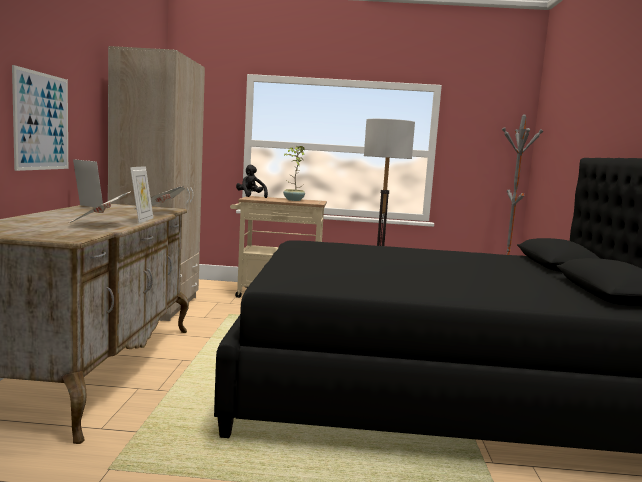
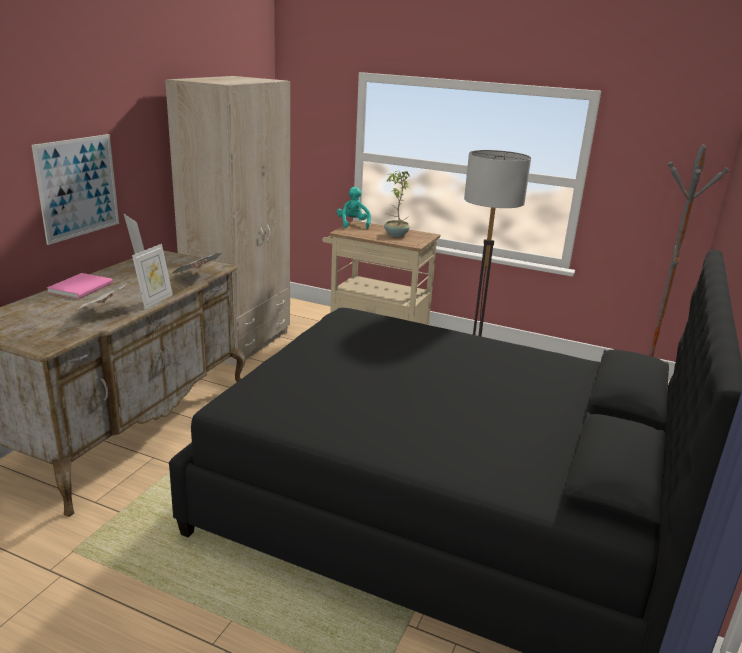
camera: 20 degrees right, 15 degrees up
(53, 215) = (83, 287): none -> pink book
(250, 196) = (353, 224): black plush toy -> turquoise plush toy

